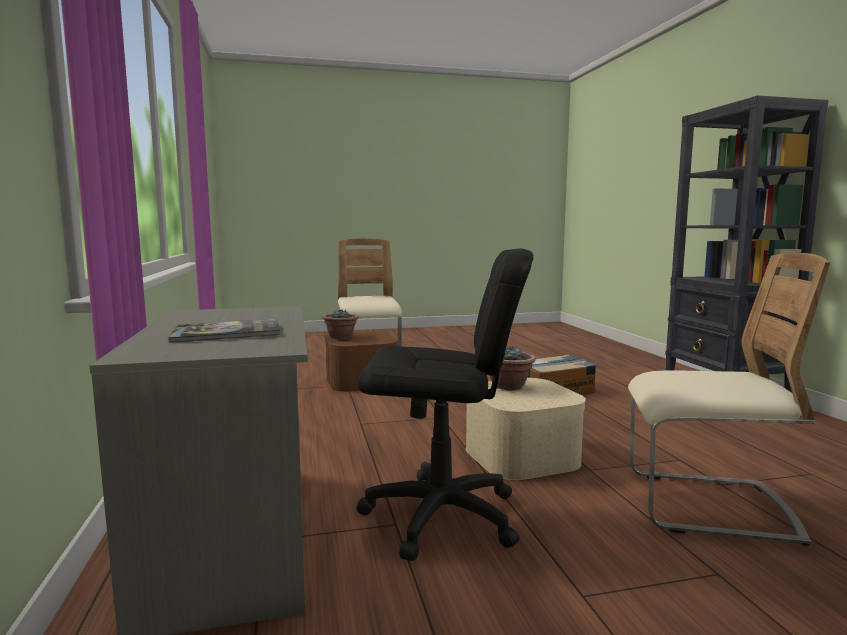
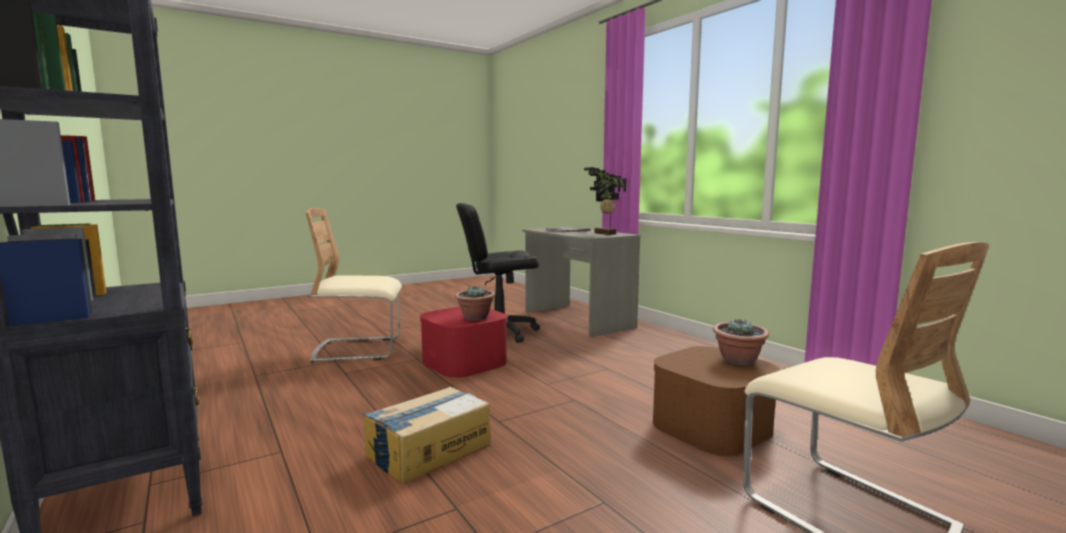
camera: 160 degrees right, 0 degrees up
(217, 315) = (604, 234): none -> potted plant
(521, 455) = (464, 361): beige storage box -> red storage box

